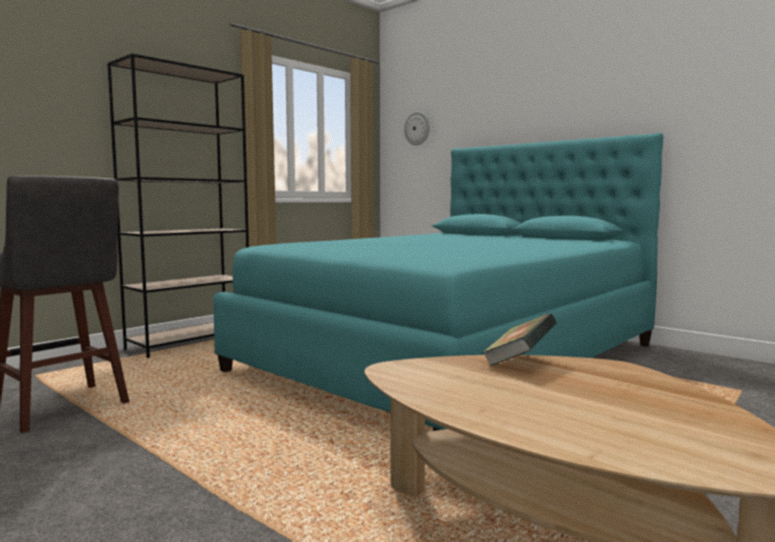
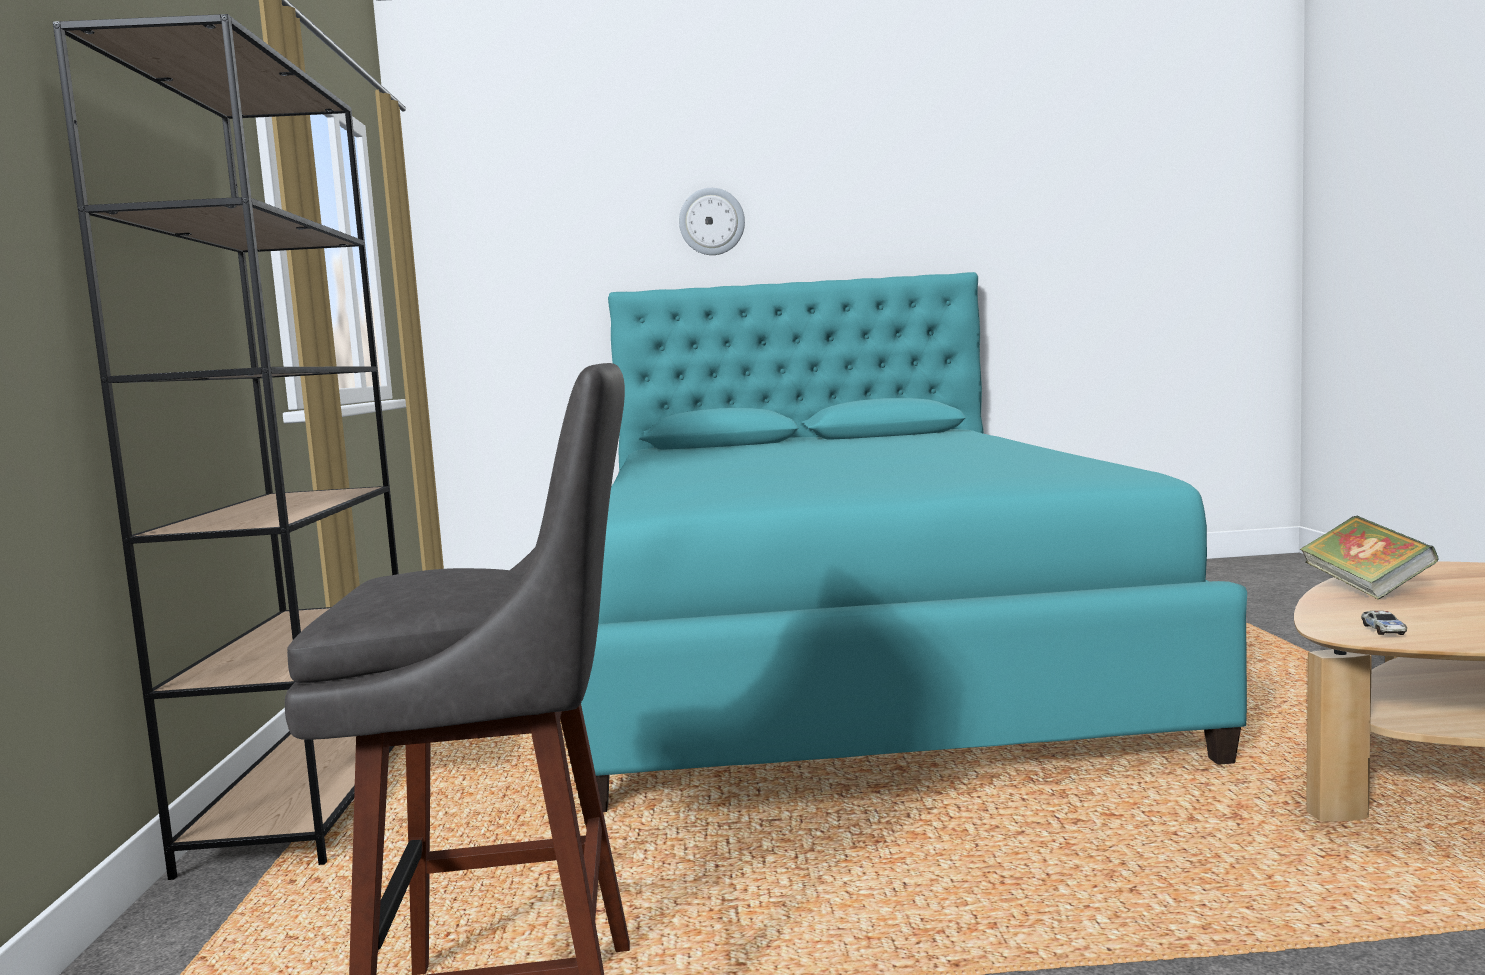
camera: 45 degrees left, 0 degrees up
(406, 373) = (1383, 630): none -> toy car
(417, 128) = (505, 252): wall clock -> wall clock (711, 222)

